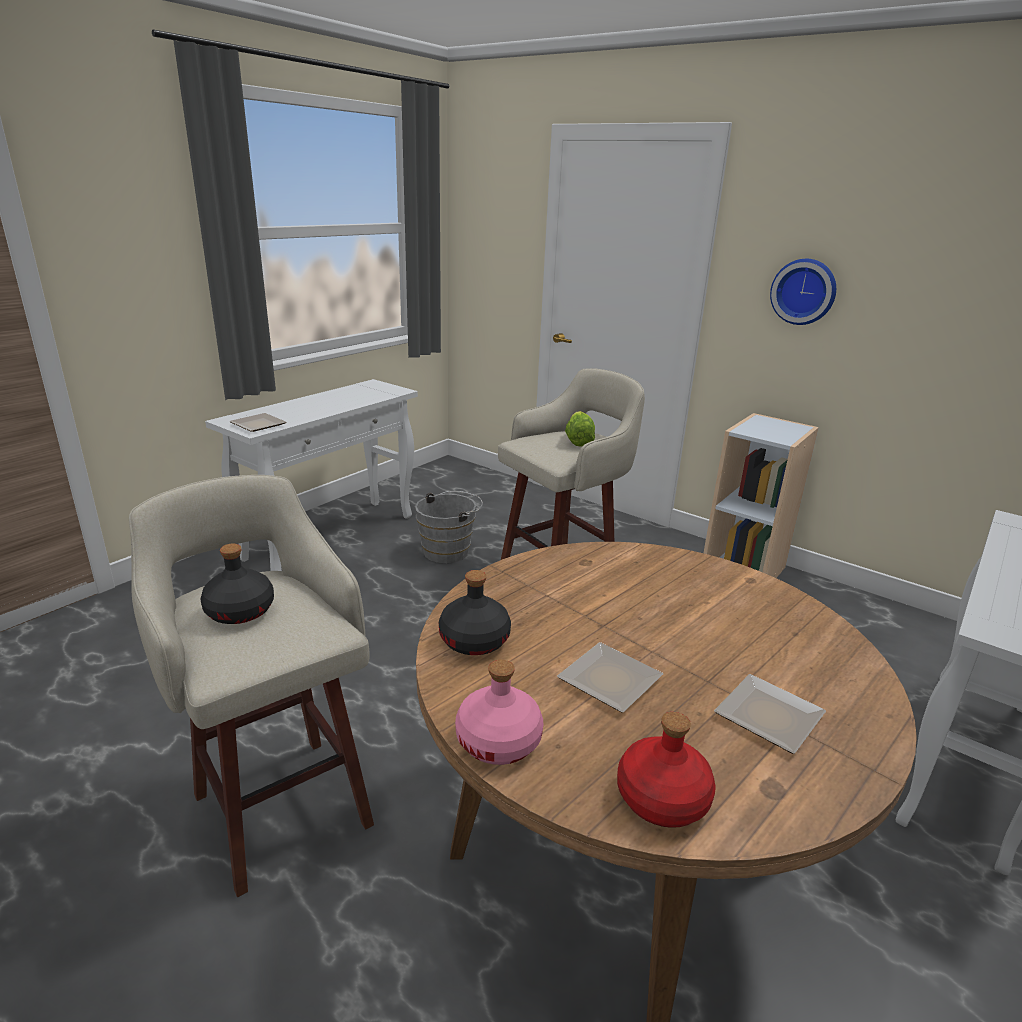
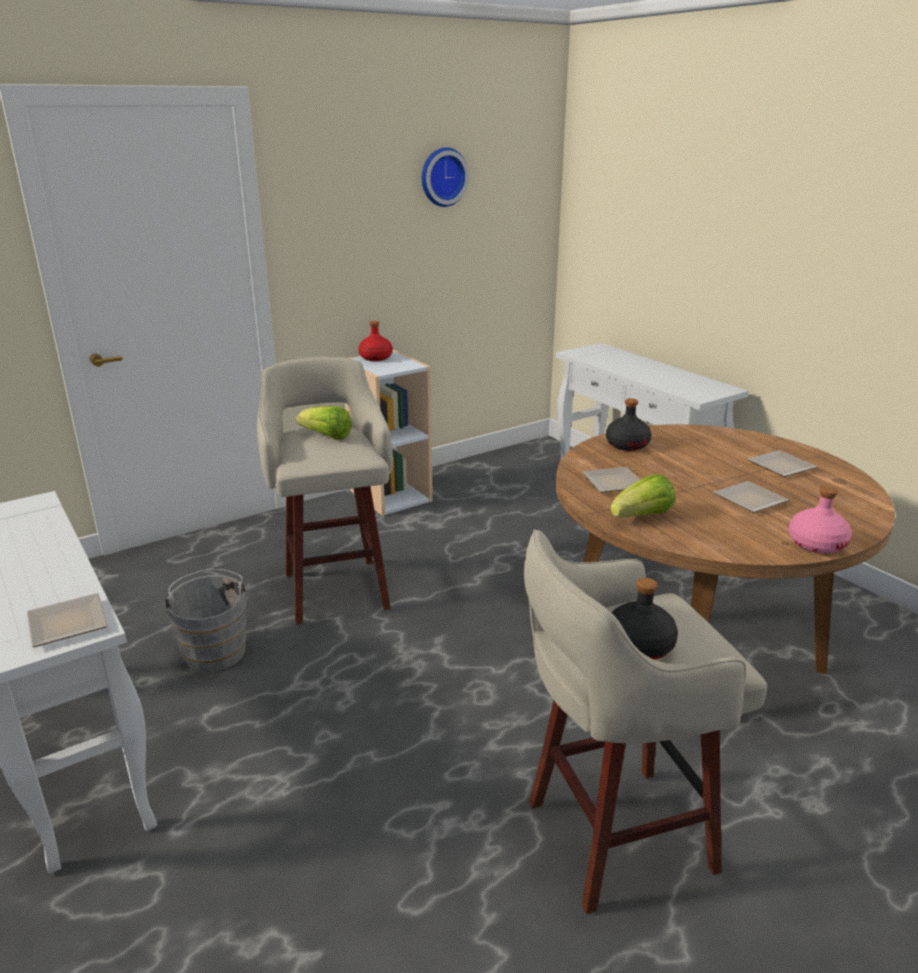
camera: 70 degrees left, 0 degrees up
(475, 640) = (701, 536): black bottle -> black bottle (627, 445)
(505, 598) = (642, 516): none -> lettuce
(583, 577) = (615, 484): none -> plate
(661, 798) = (854, 508): red bottle -> red bottle (375, 358)
(804, 291) = (353, 239): wall clock -> wall clock (442, 177)

